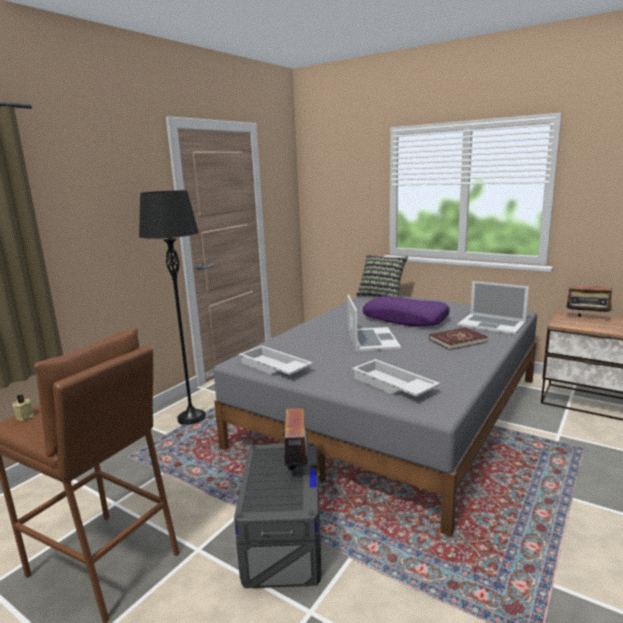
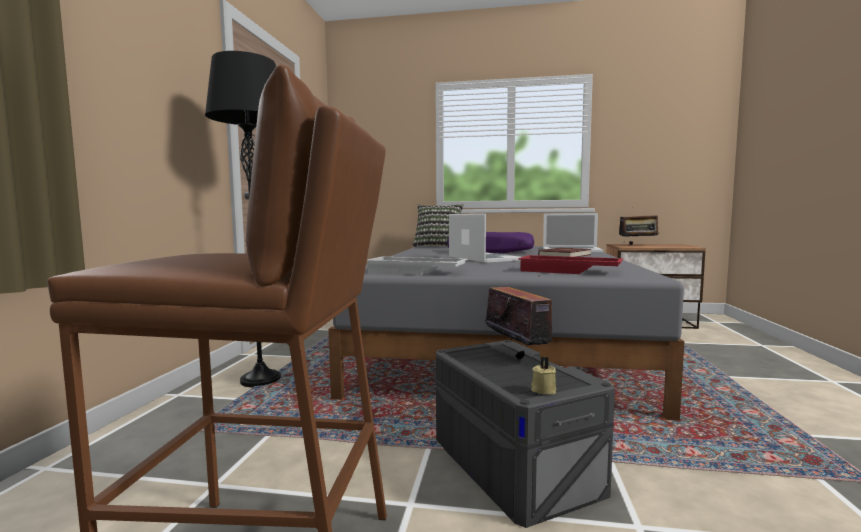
camera: 25 degrees left, 10 degrees down
(25, 416) = (140, 260): beige candle -> beige candle (543, 390)
(392, 386) = (568, 271): white tray -> red tray

